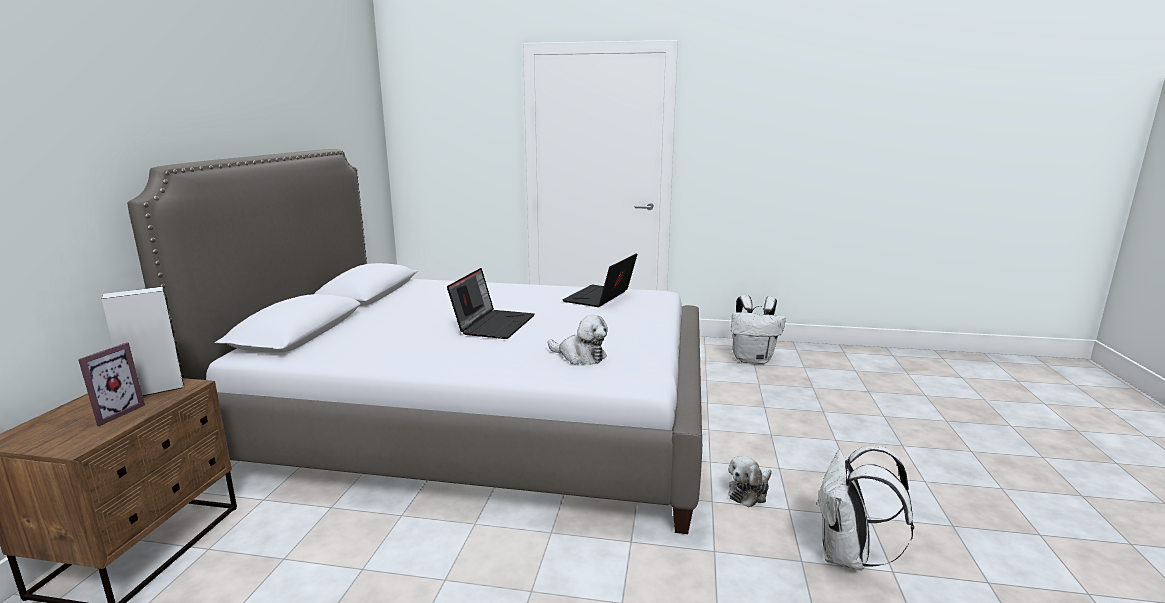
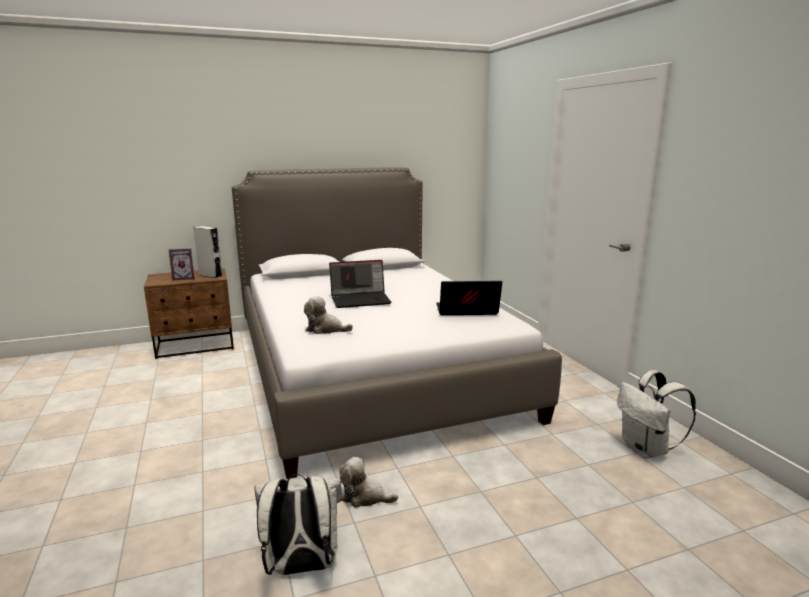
camera: 60 degrees right, 0 degrees up
(580, 356) = (325, 329): plush toy -> plush toy turned 105 degrees clockwise

